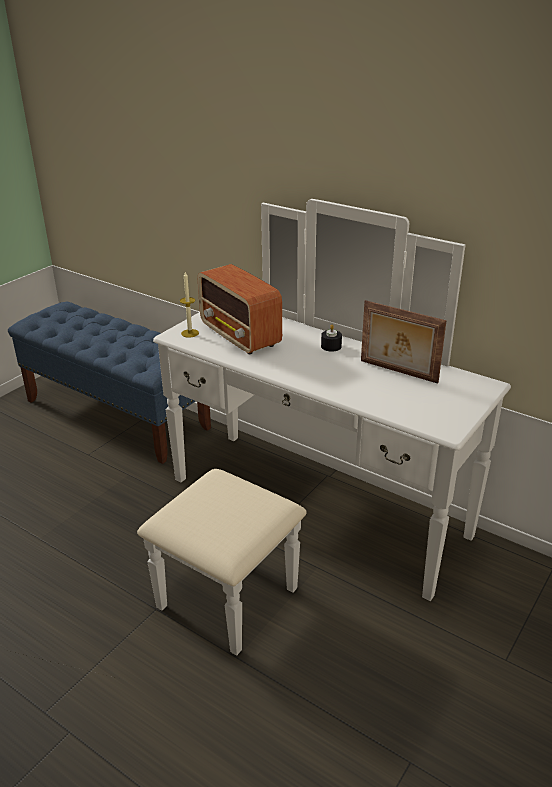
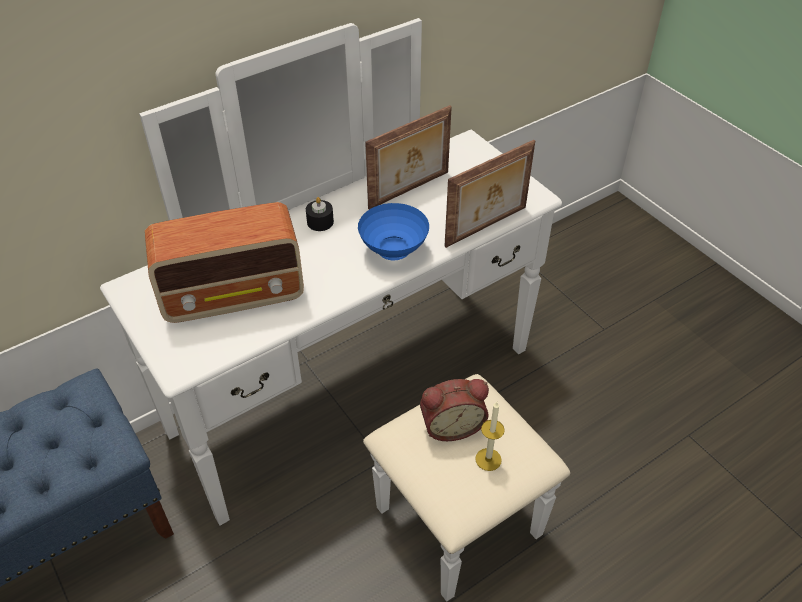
camera: 70 degrees left, 15 degrees up
(190, 333) = (187, 347): candle -> candle (488, 459)
(237, 497) = (451, 425): none -> alarm clock
(323, 379) = (393, 252): none -> blue bowl
(385, 413) = (487, 227): none -> picture frame

